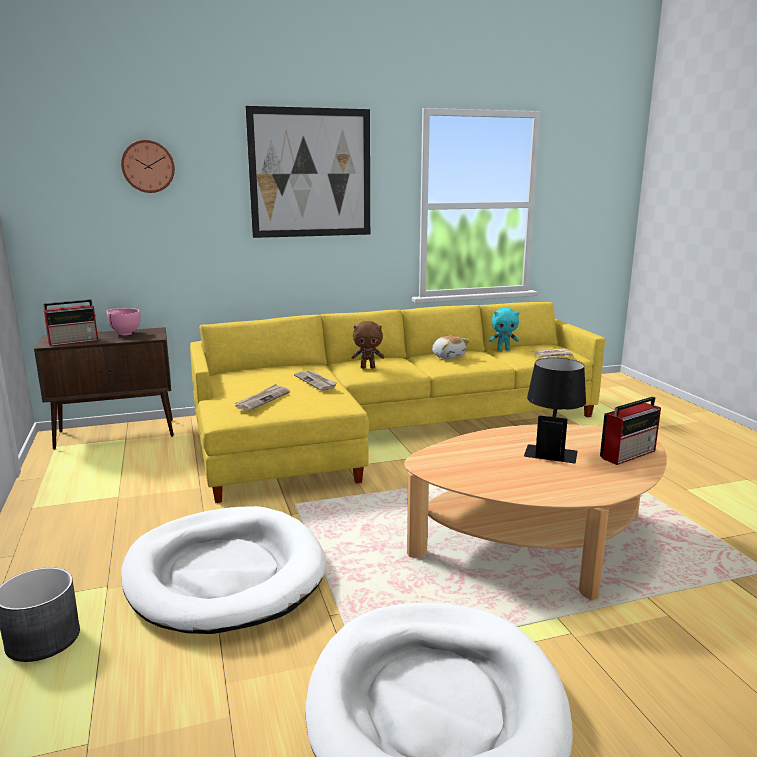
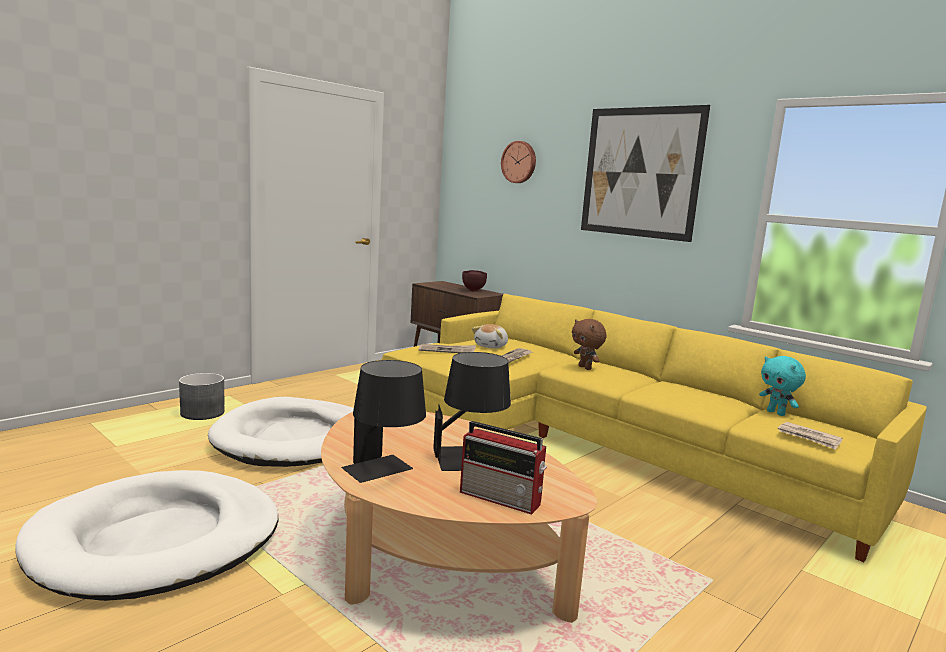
camera: 60 degrees right, 5 degrees down
(74, 341) = (438, 286): radio -> none
(124, 334) = (473, 290): pink bowl -> brown bowl
(448, 356) = (685, 391): plush toy -> plush toy (491, 346)
(575, 484) = (385, 473): none -> black table lamp

